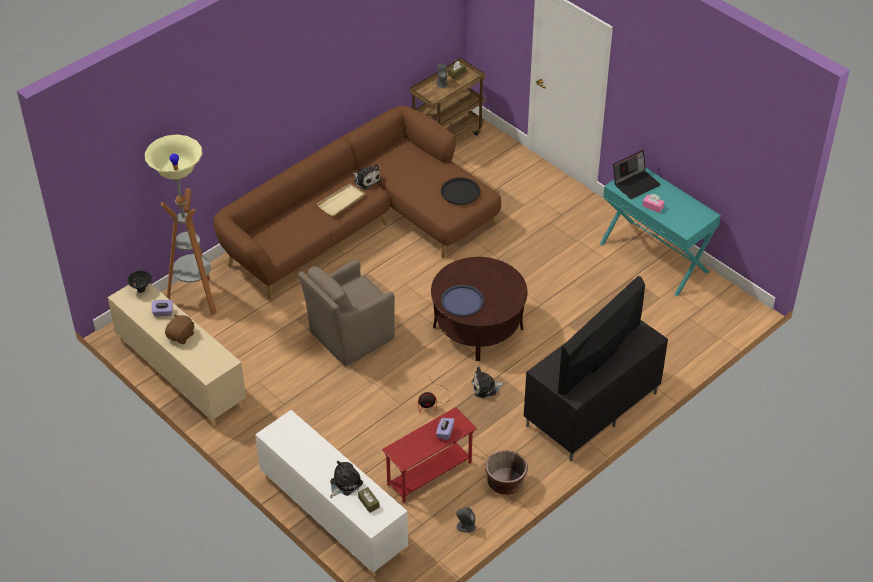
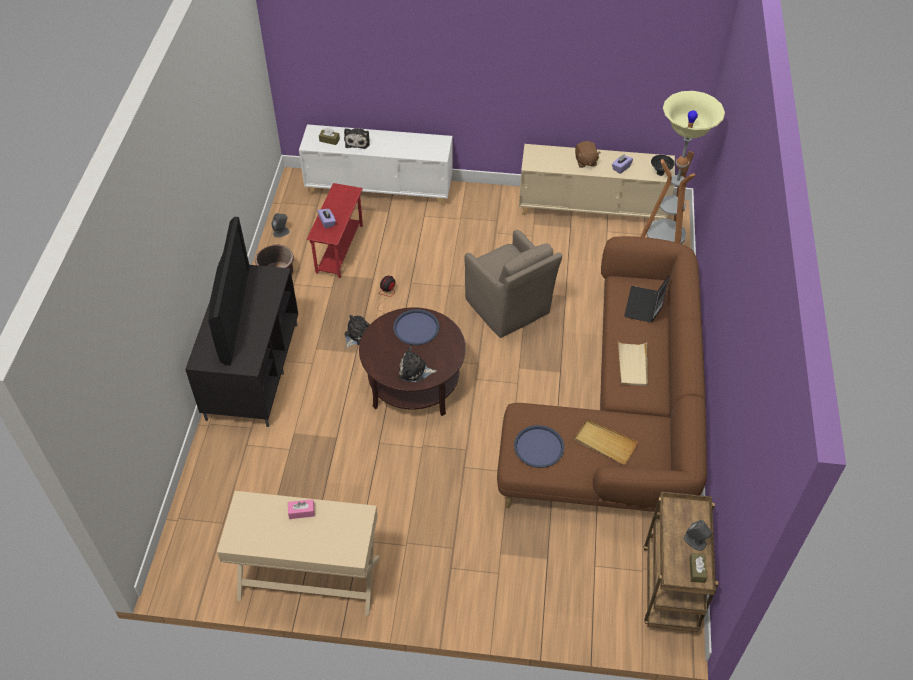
camera: 140 degrees right, 5 degrees up
(349, 336) = (508, 308): brown armchair -> brown armchair turned 135 degrees clockwise
(366, 180) = (641, 404): plush toy -> plush toy (414, 371)
(418, 171) = (604, 443): none -> beige tray
(460, 192) = (538, 447): black tray -> blue tray
(636, 183) = (344, 533): laptop -> laptop (645, 306)
(654, 257) = (309, 578): turquoise console table -> beige console table

